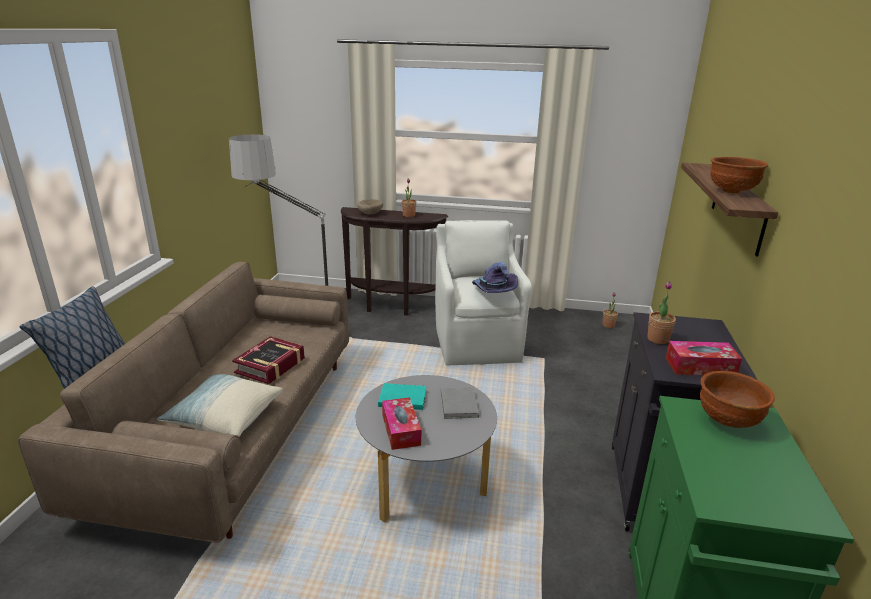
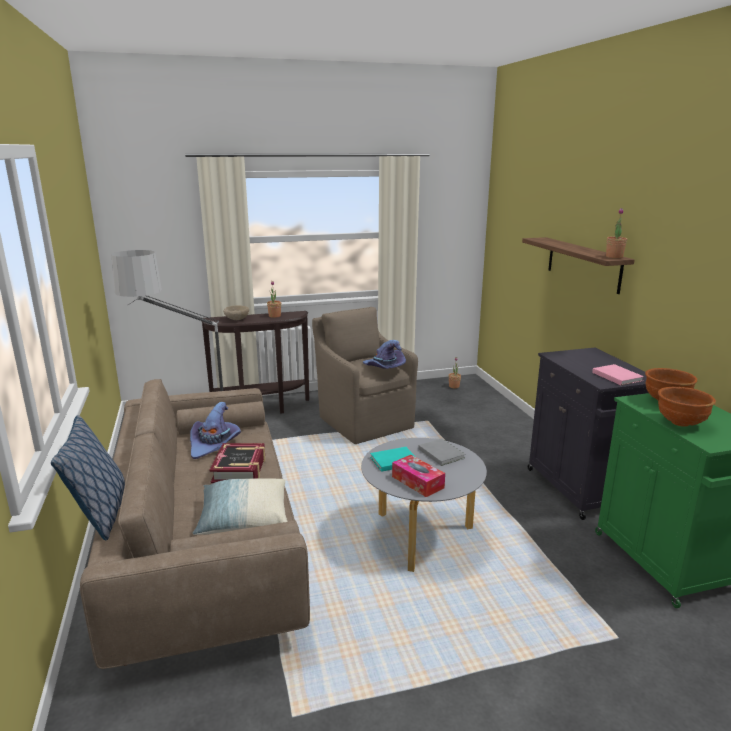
camera: 25 degrees left, 5 degrees down
(275, 335) = (215, 444): none -> purple hat
(477, 342) = (364, 421): white armchair -> brown armchair
(658, 339) = (573, 366): potted plant -> potted plant (614, 257)
(700, 367) = (616, 376): tissue box -> pink book
(732, 191) = (588, 251): brown bowl -> brown bowl (680, 423)

